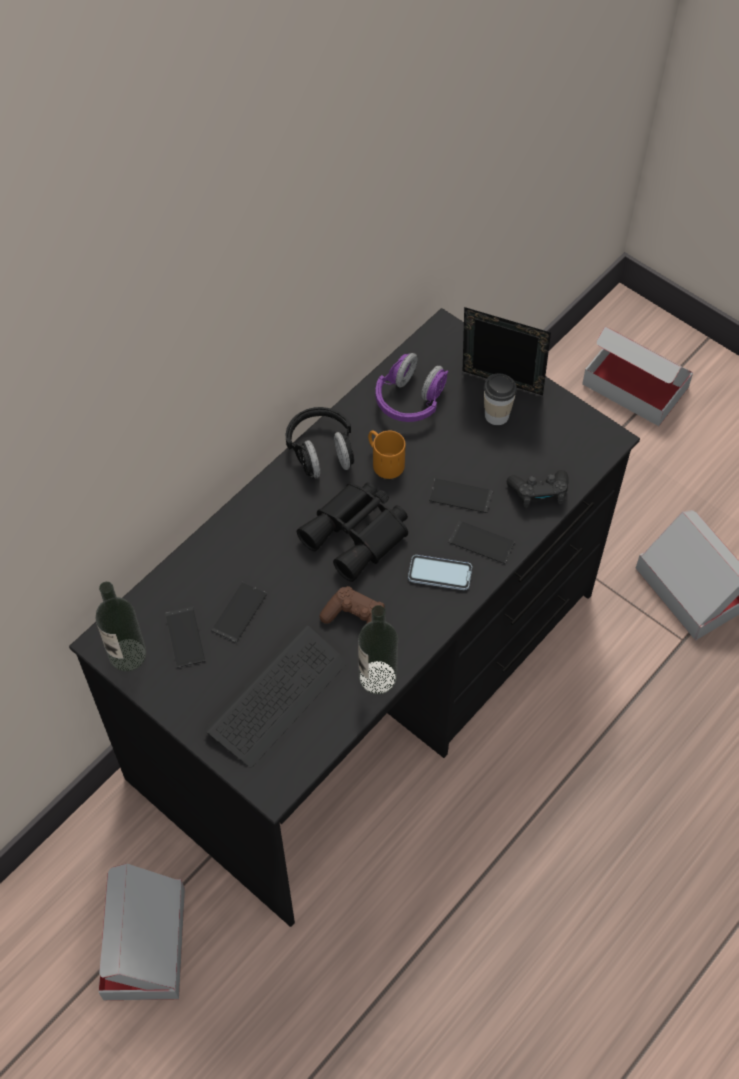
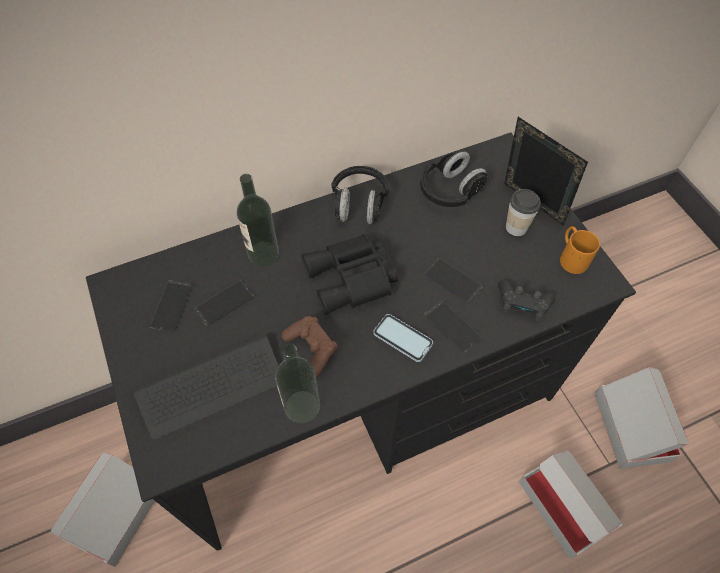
camera: 25 degrees right, 0 degrees up
(127, 655) = (121, 301): bottle -> bottle (263, 253)
(383, 461) = (404, 229): orange mug -> orange mug (570, 257)
(410, 400) = (450, 191): purple headphones -> black headphones
(635, 386) = (648, 263): cardboard box -> cardboard box (565, 505)

